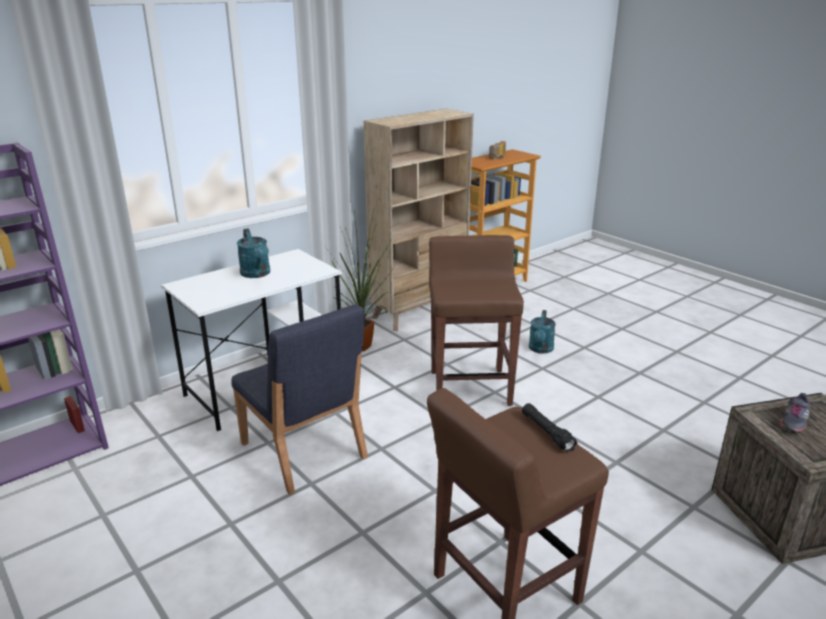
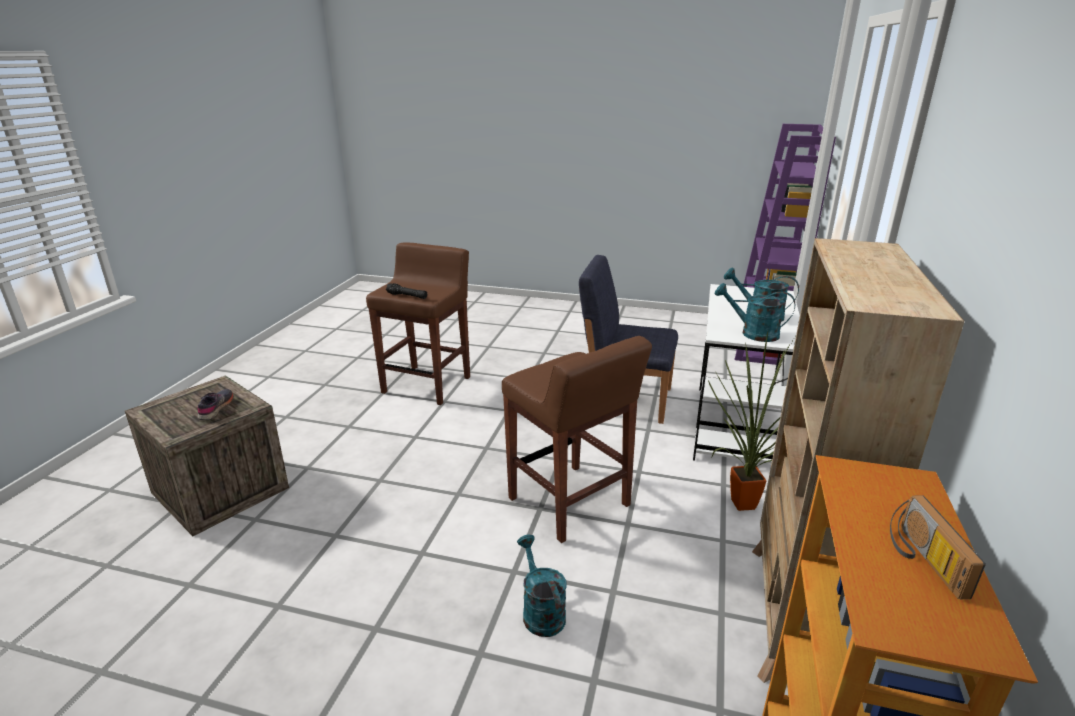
camera: 145 degrees right, 0 degrees up
(300, 265) = (752, 333): none -> turquoise watering can

